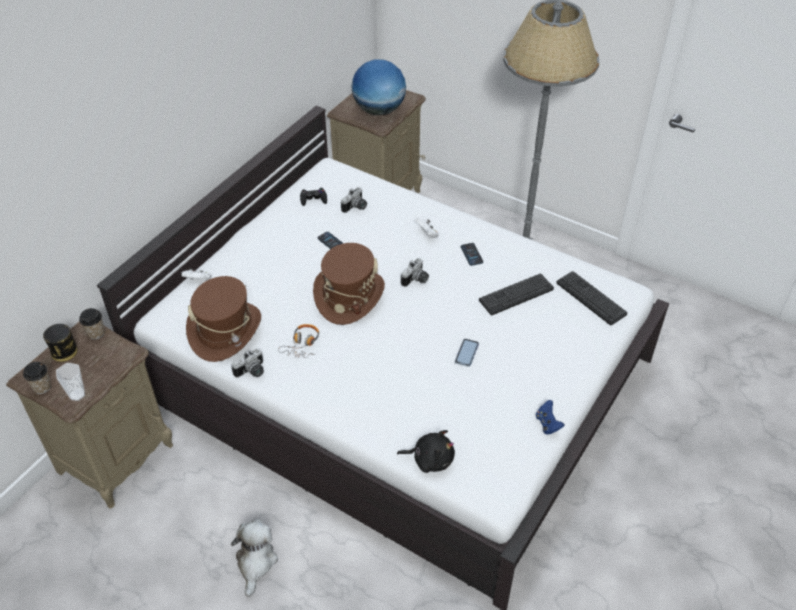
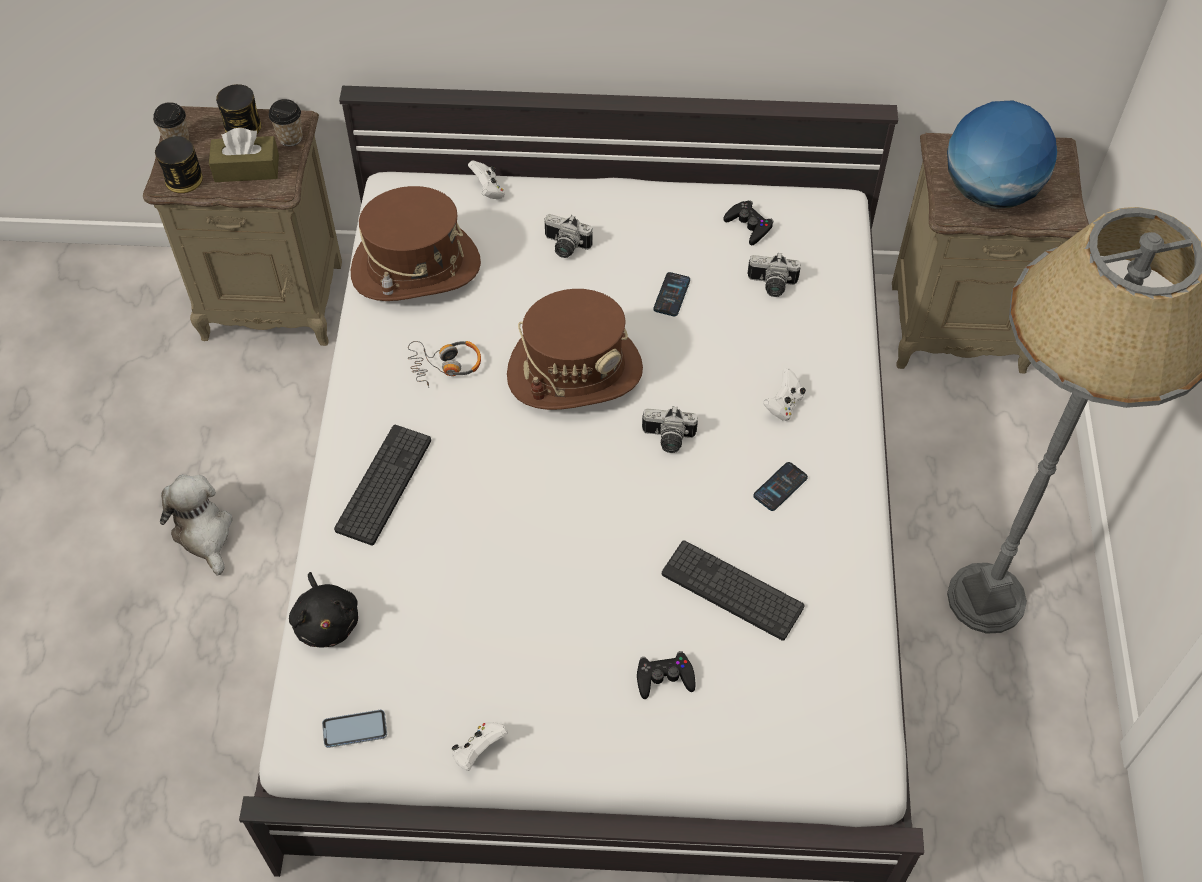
camera: 60 degrees right, 10 degrees up
(77, 395) = (184, 179): cup -> can
(99, 362) = (247, 168): none -> brown tissue box
(252, 372) = (362, 336): camera -> camera (565, 247)
(255, 562) = (203, 533): plush toy -> plush toy turned 90 degrees counterclockwise
(466, 353) = (556, 576): phone -> phone (355, 729)
(547, 424) = (478, 750): blue game controller -> white game controller
(548, 338) = (664, 678): none -> black game controller
(591, 298) = (802, 707): keyboard -> keyboard (384, 484)

